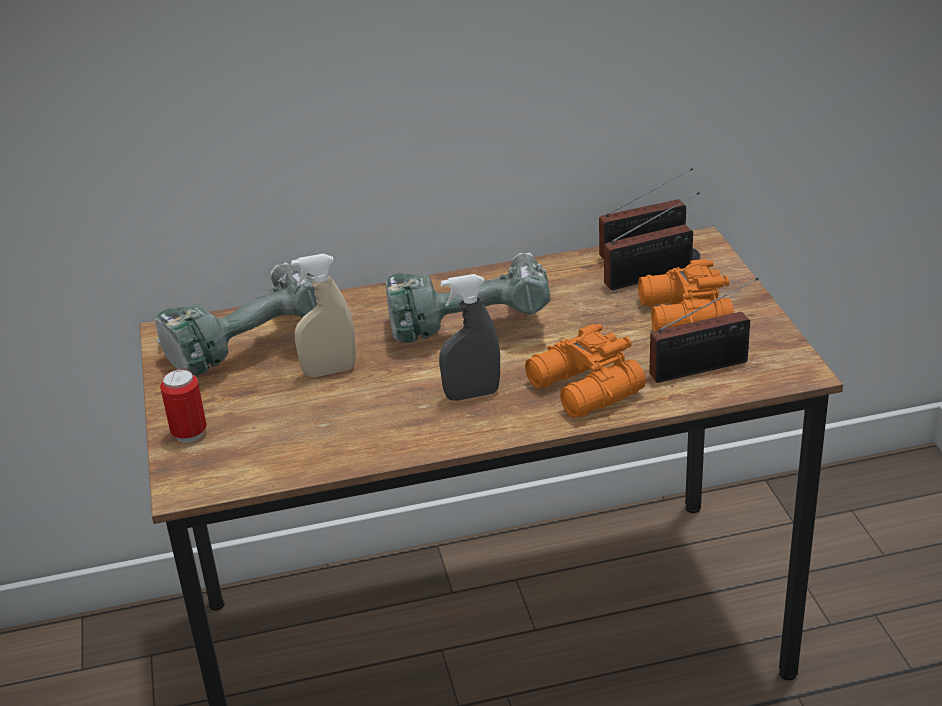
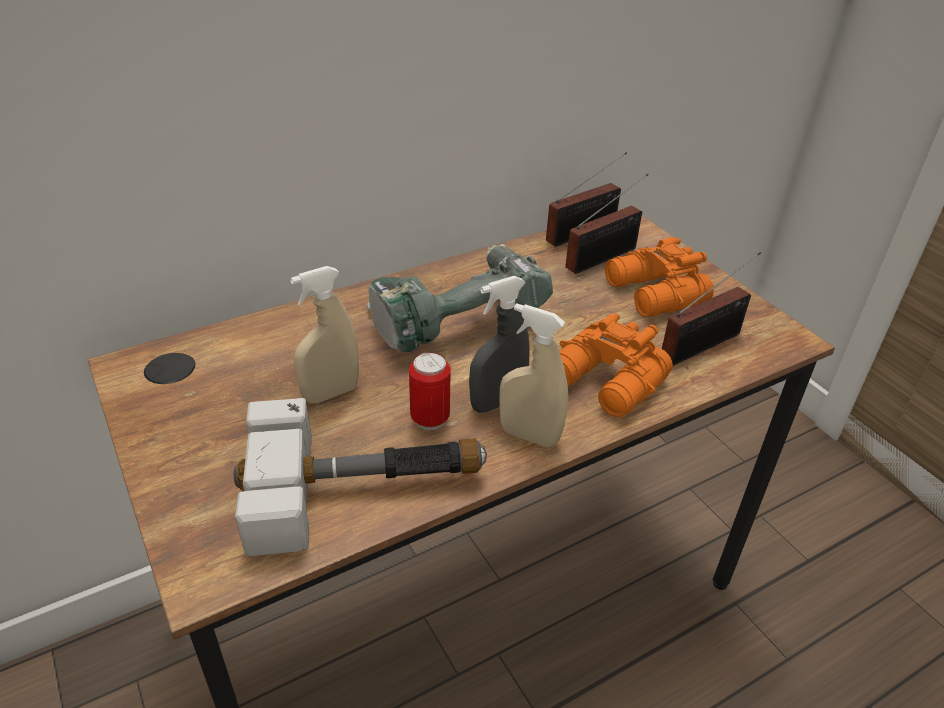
camera: 20 degrees left, 5 degrees up
(189, 433) = (188, 498): can -> can (430, 419)
(245, 341) = (221, 368): power drill -> none
(329, 442) = (365, 485): none -> hammer
(486, 423) = (529, 436): none -> beige spray bottle

